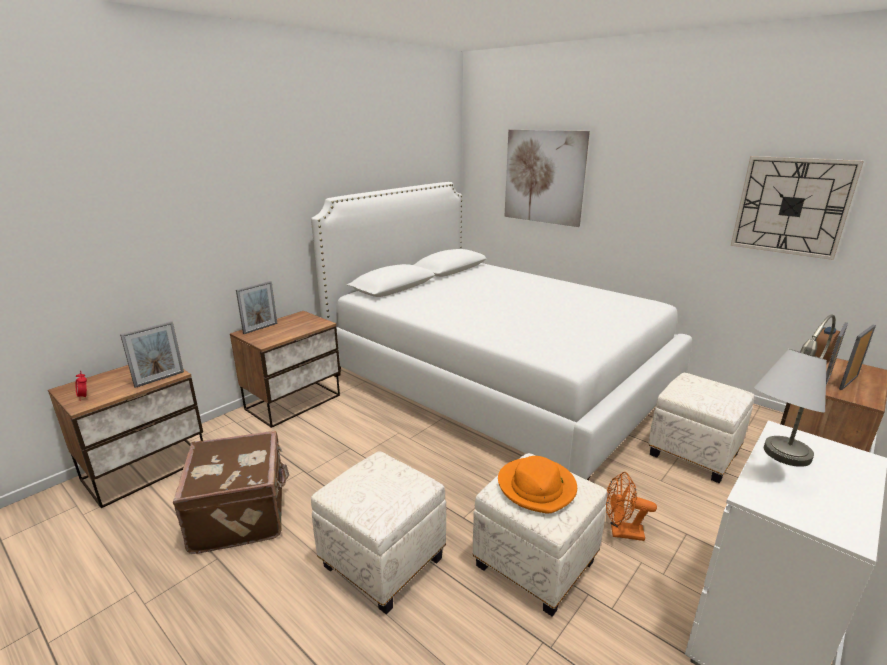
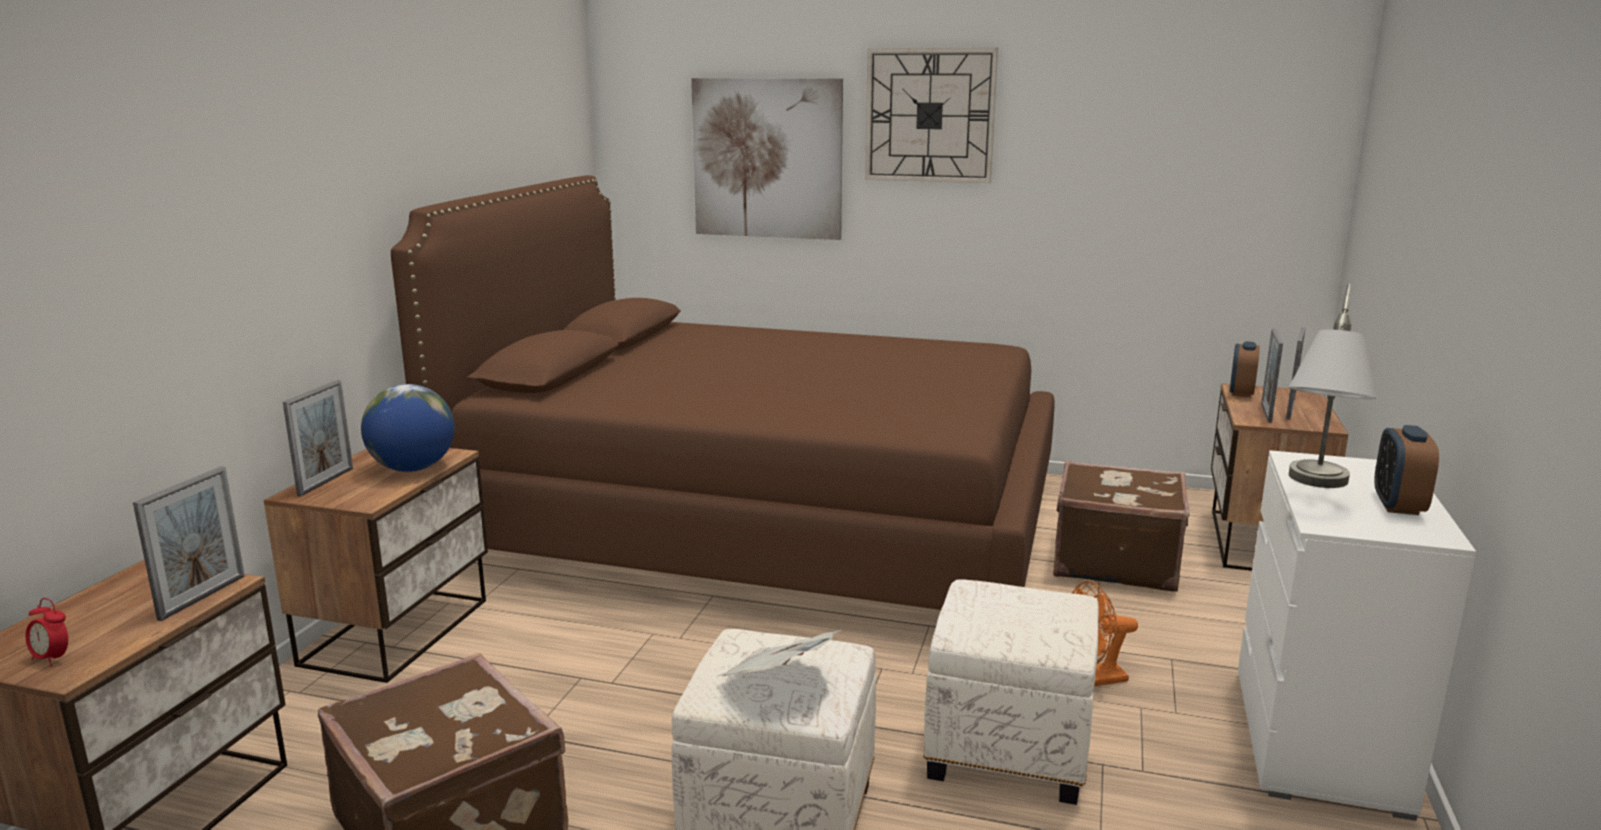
camera: 25 degrees left, 5 degrees down
(300, 328) = (413, 468): none -> globe
(371, 495) = (779, 682): none -> newspaper
(497, 382) = (764, 524): white bed -> brown bed
(537, 487) = (1010, 614): orange hat -> none
(692, 454) = (1114, 562): white ottoman -> brown suitcase
(791, 206) = (1160, 180): wall clock -> wall clock (929, 115)
(837, 496) = (1398, 505): none -> alarm clock

